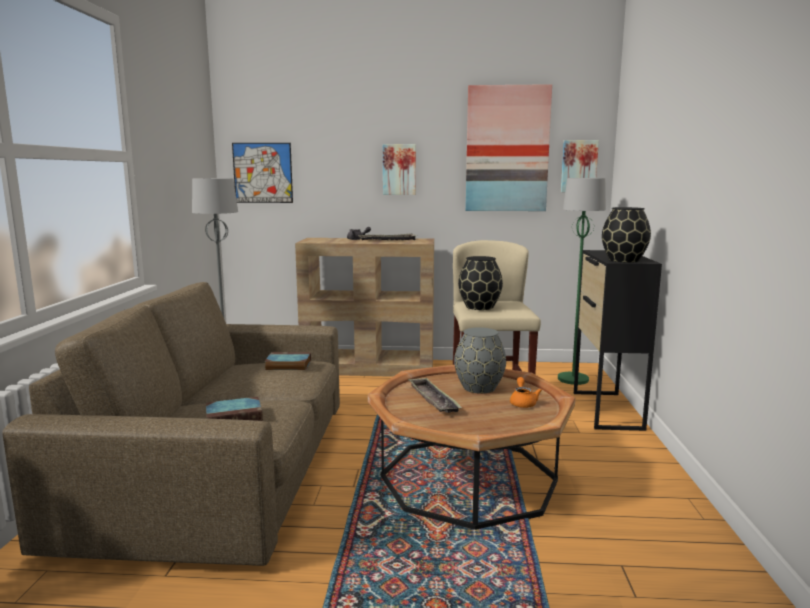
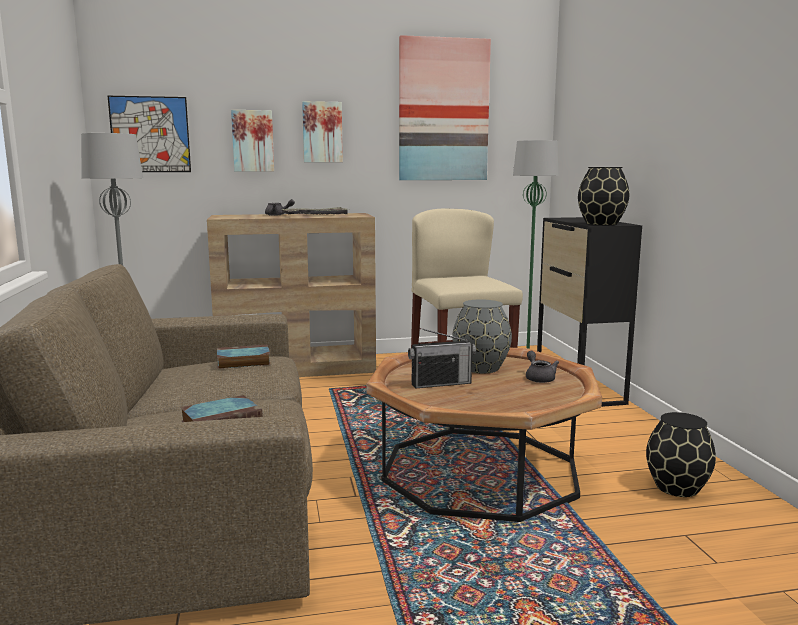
camera: 15 degrees left, 0 degrees up
(433, 399) = (441, 383): tray -> radio
(479, 307) = (451, 282): black vase -> black vase (677, 488)
(523, 402) = (539, 378): orange teapot -> grey teapot
(578, 166) = (518, 130): picture -> picture (253, 141)

